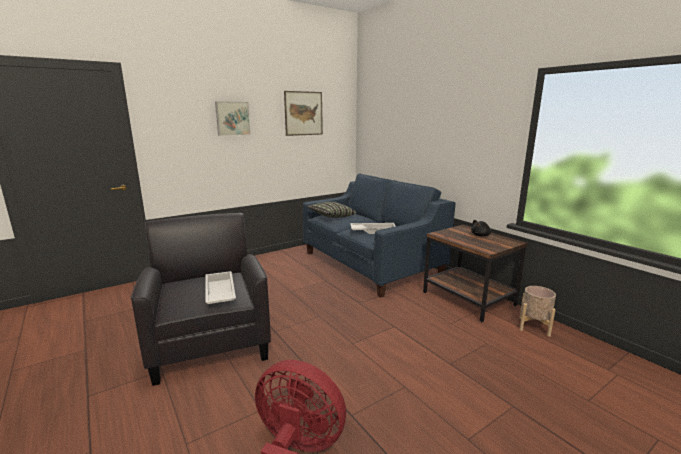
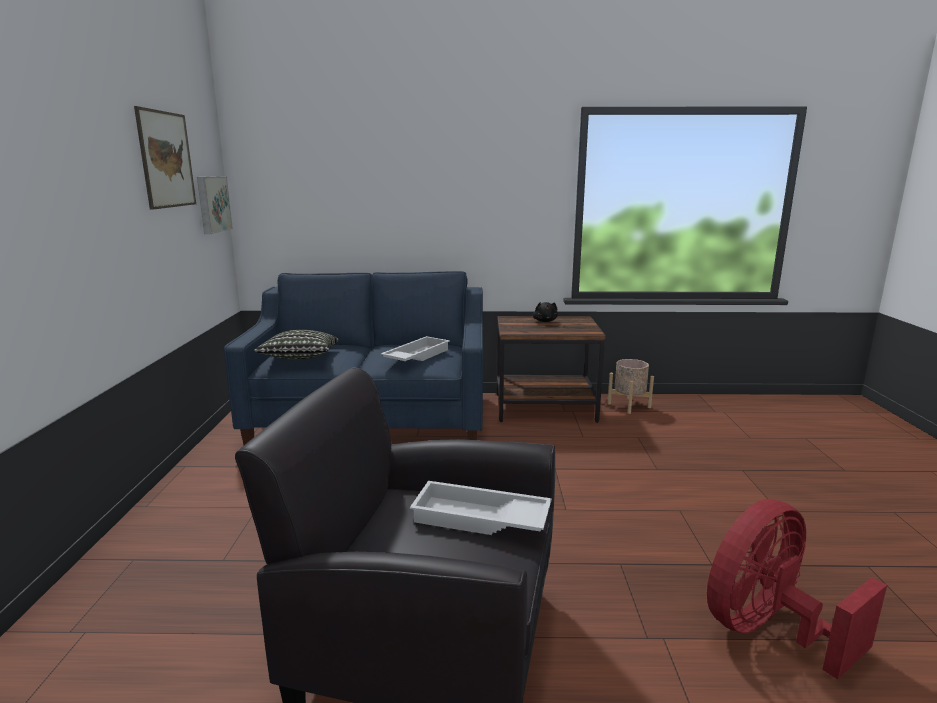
camera: 55 degrees left, 0 degrees up
(232, 118) = (61, 169): picture -> picture (212, 204)

